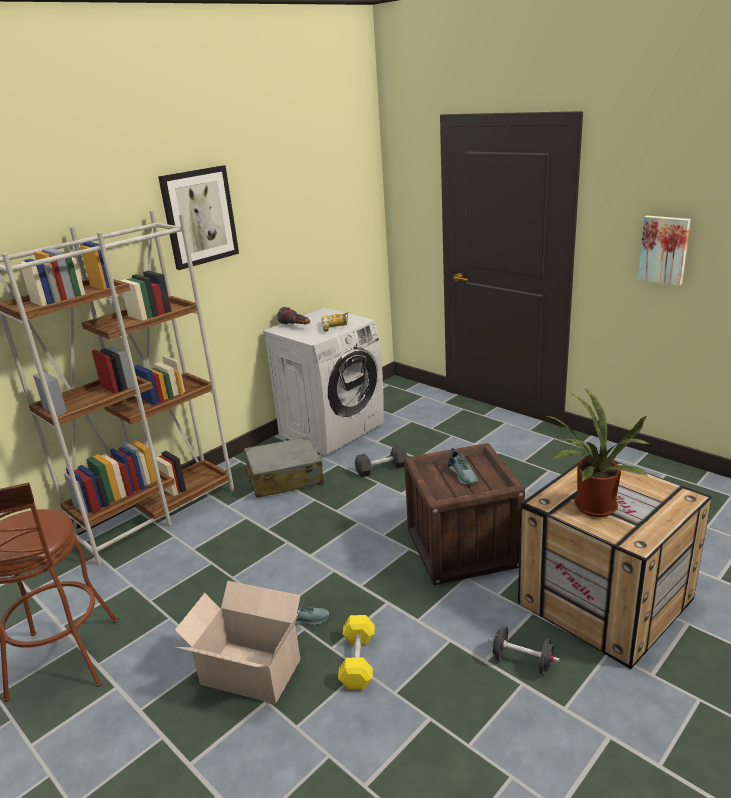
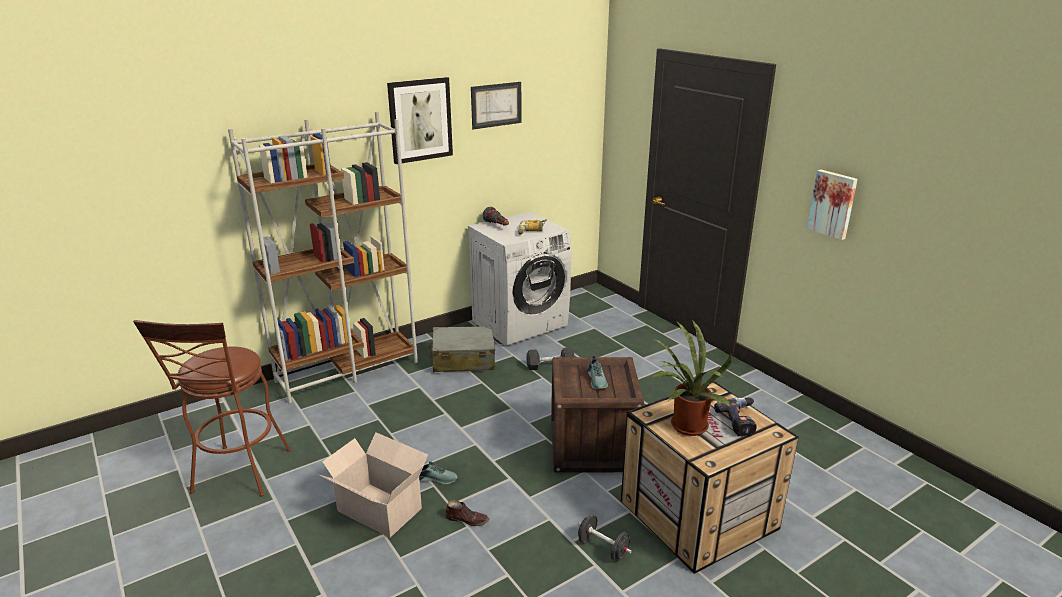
camera: 10 degrees right, 0 degrees up
(277, 193) = (496, 105): none -> picture
(358, 661) = (467, 519): yellow dumbbell -> brown shoe
(645, 491) = (741, 421): none -> power drill

